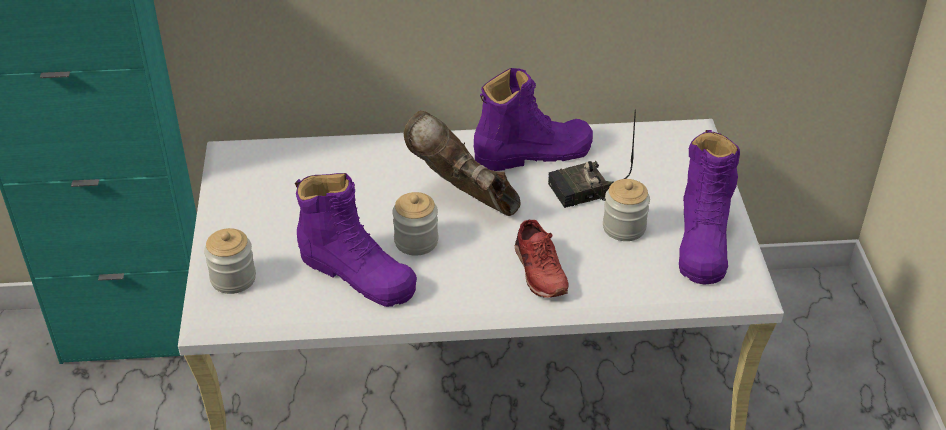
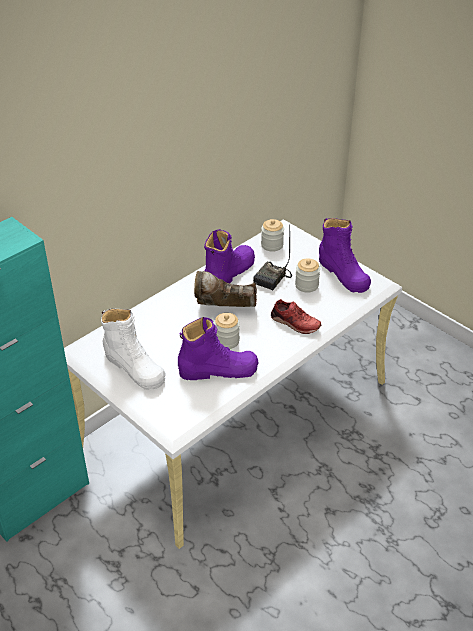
camera: 40 degrees left, 0 degrees up
(233, 278) = (163, 407): jar -> jar (272, 245)
(263, 209) = (134, 367): none -> white boot

